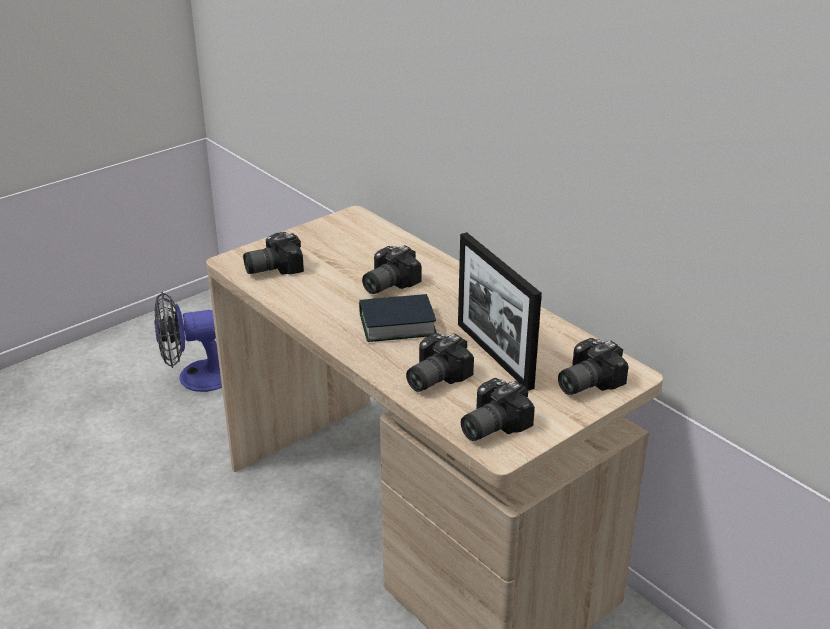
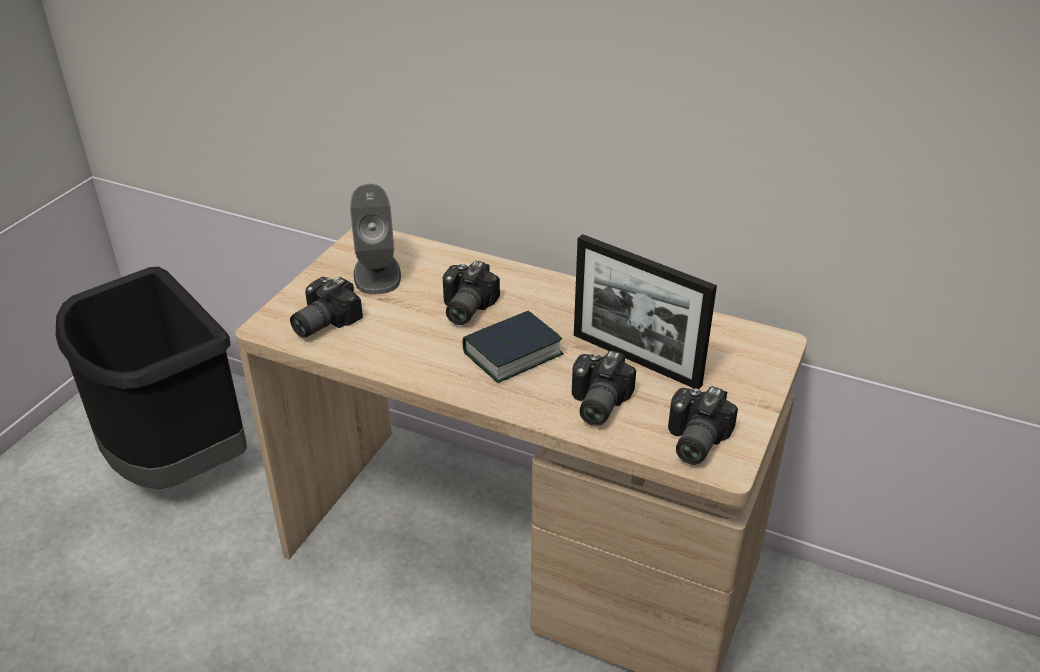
camera: 25 degrees left, 5 degrees up
(196, 377) = (176, 461): fan -> black trash can
(340, 244) = (377, 274): none -> grey speaker
(584, 382) = (742, 363): camera -> none

